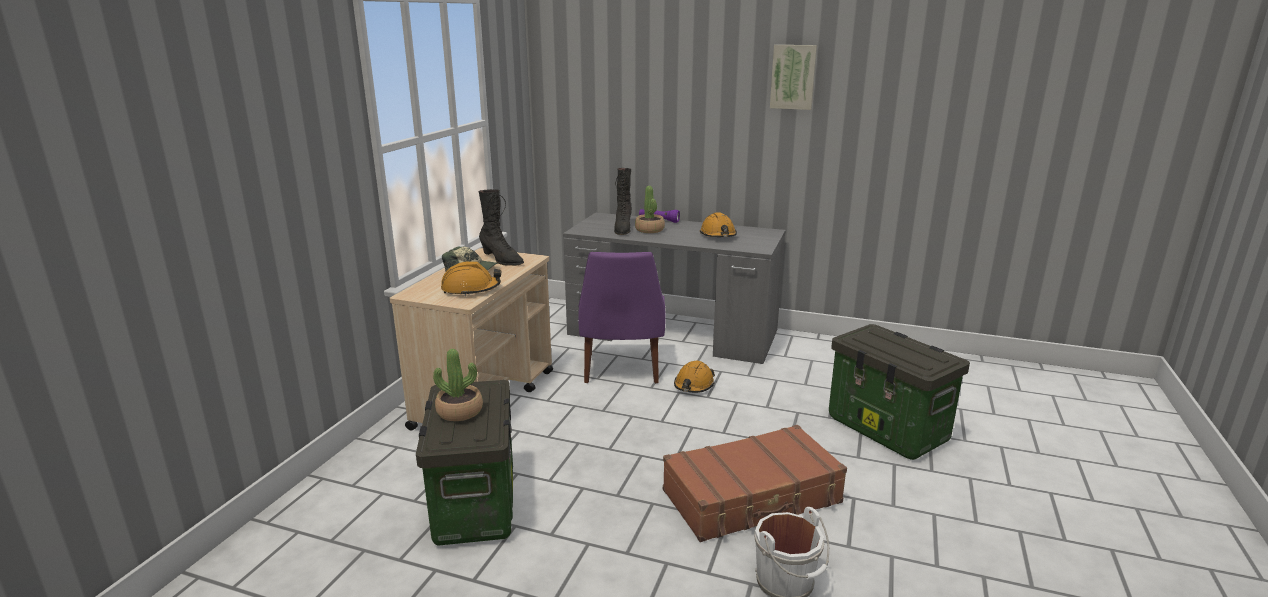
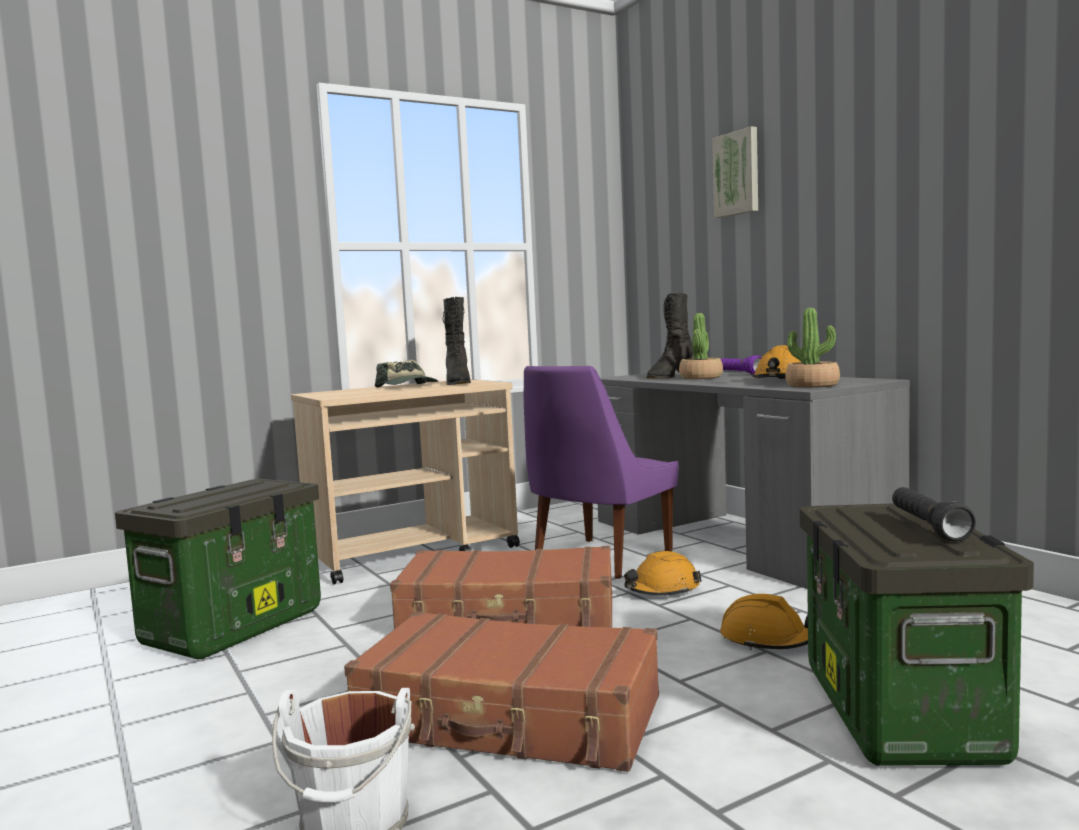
camera: 40 degrees right, 15 degrees down
(460, 411) = (217, 492): potted plant -> potted plant (812, 385)
(471, 289) = (365, 393): orange hard hat -> orange hard hat (767, 640)
(644, 433) = (509, 617): none -> brown suitcase
(793, 77) = (908, 125): picture -> picture (737, 174)
(910, 346) = (928, 527): none -> black flashlight

